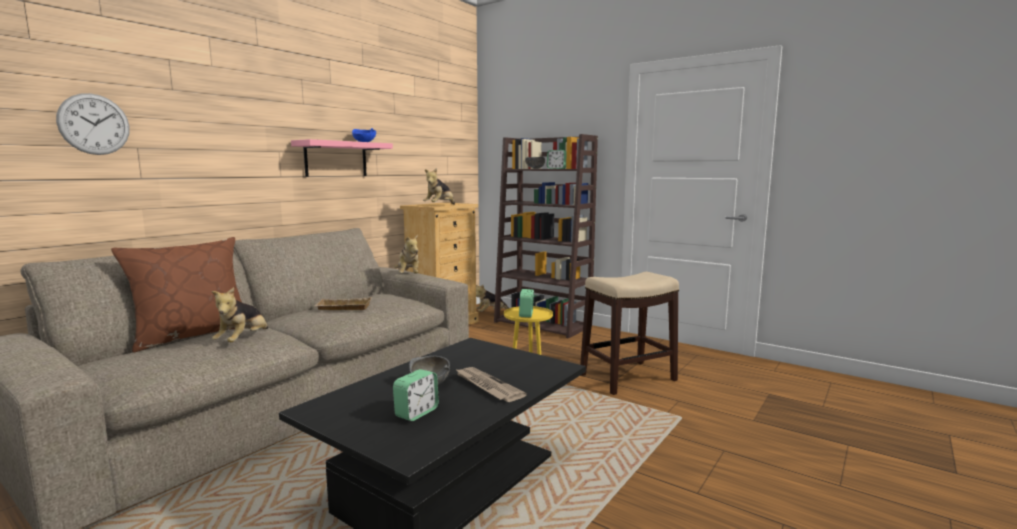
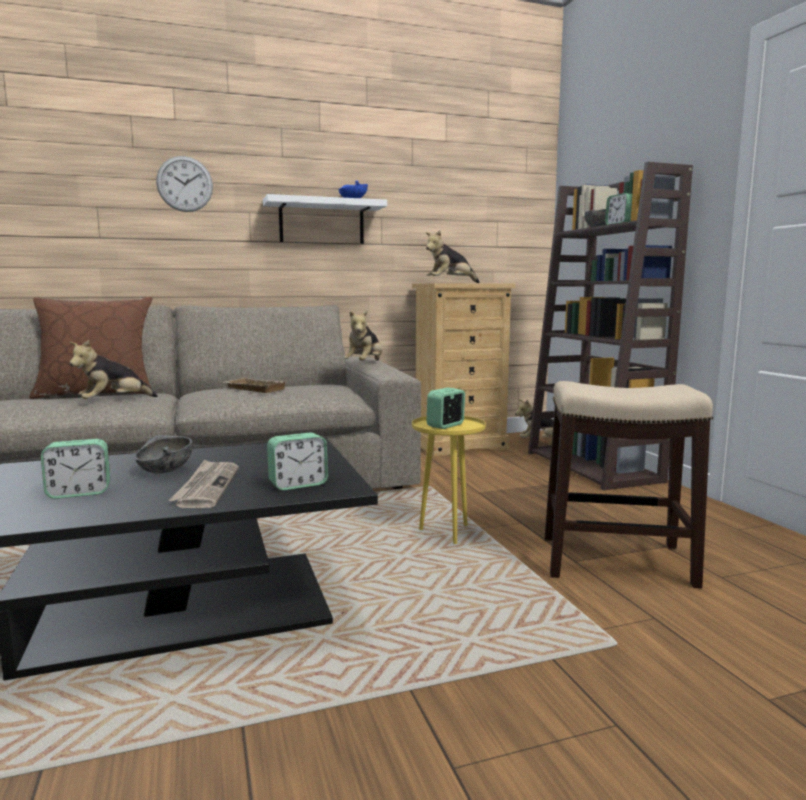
camera: 35 degrees right, 0 degrees up
(94, 124) = (56, 183): wall clock -> wall clock (185, 184)
(336, 159) = (321, 222): pink shelf -> white shelf
(534, 371) = (298, 484): none -> alarm clock

